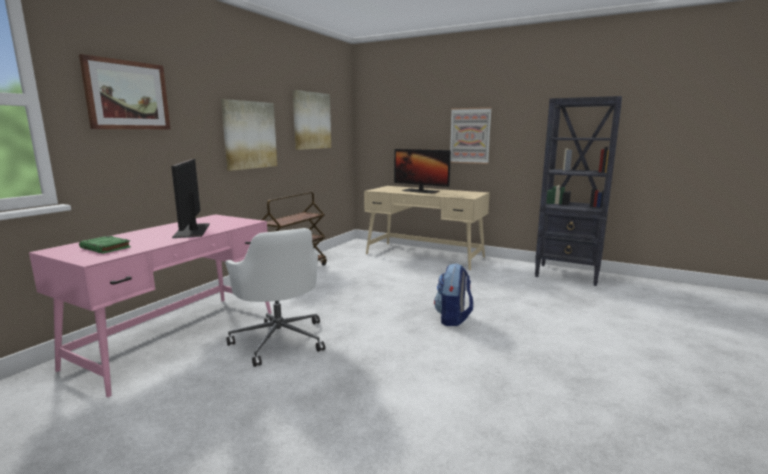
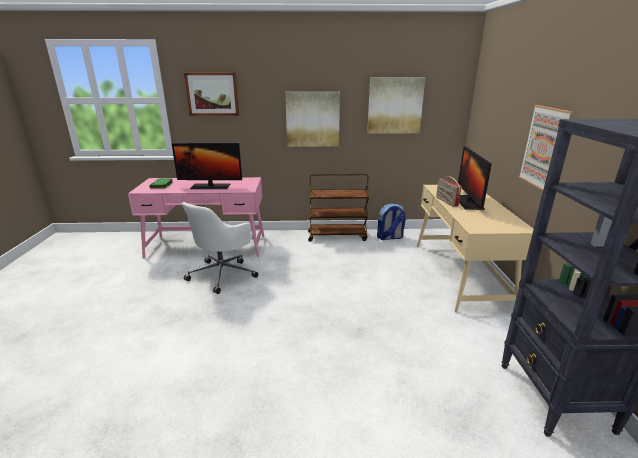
camera: 60 degrees right, 10 degrees up
(192, 230) = (210, 186): monitor -> monitor turned 135 degrees counterclockwise
(411, 193) = (446, 202): none -> radio
(453, 319) = (313, 334): backpack -> backpack (389, 237)

